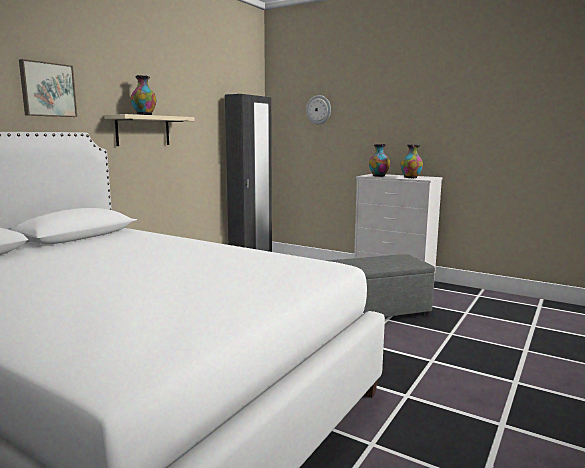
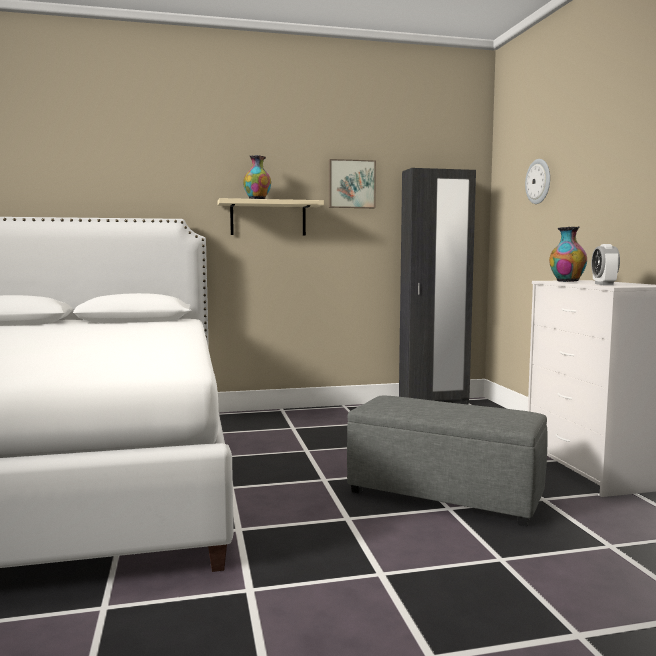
camera: 45 degrees right, 5 degrees down
(47, 89) = (154, 178): picture -> picture (351, 184)
(411, 178) = (604, 284): vase -> alarm clock

